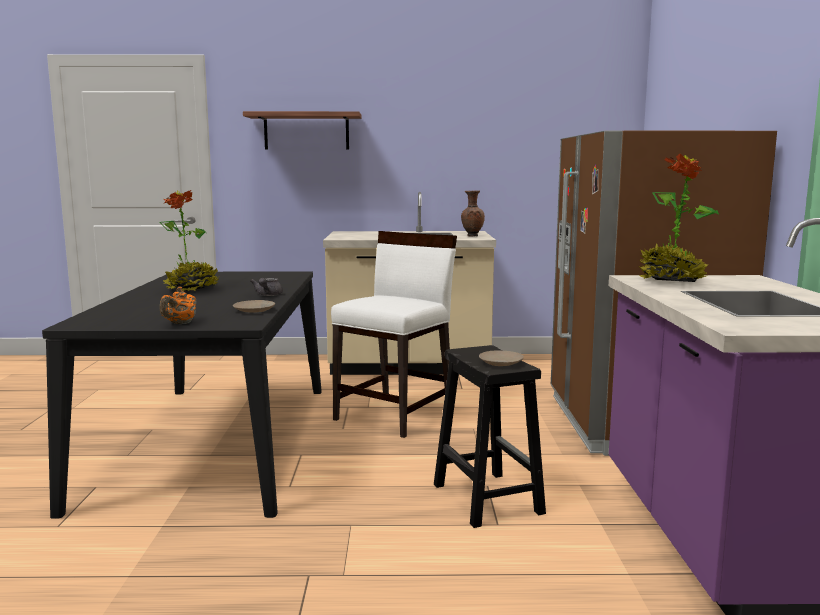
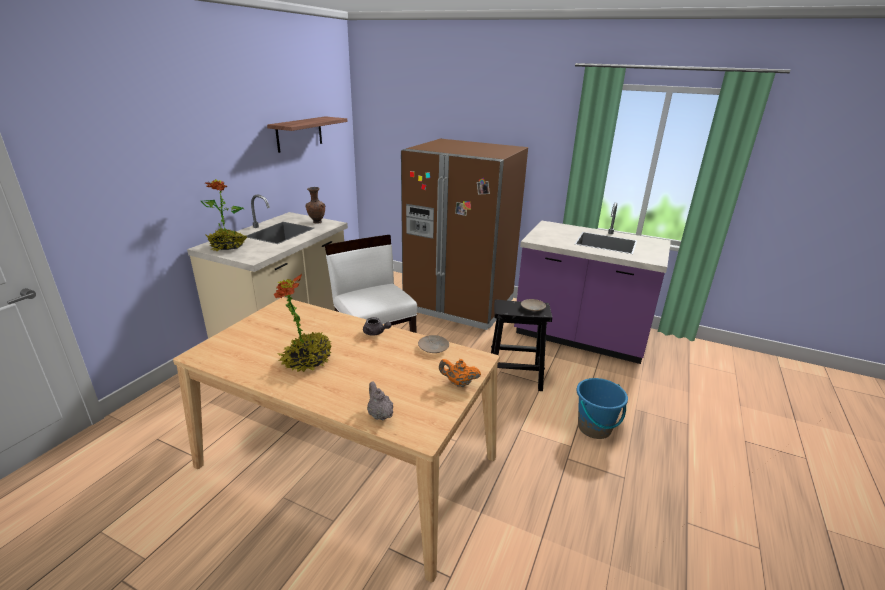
camera: 65 degrees left, 15 degrees up
(108, 312) = (379, 414): none -> grey teapot
(180, 324) = (458, 383): orange teapot -> orange teapot turned 150 degrees clockwise
(215, 441) = (348, 461): black dining table -> beige dining table
(306, 131) = (139, 155): shelf -> shelf (299, 134)
(414, 593) = (594, 428): none -> blue bucket
(671, 281) = (548, 237): potted plant -> potted plant (228, 247)

